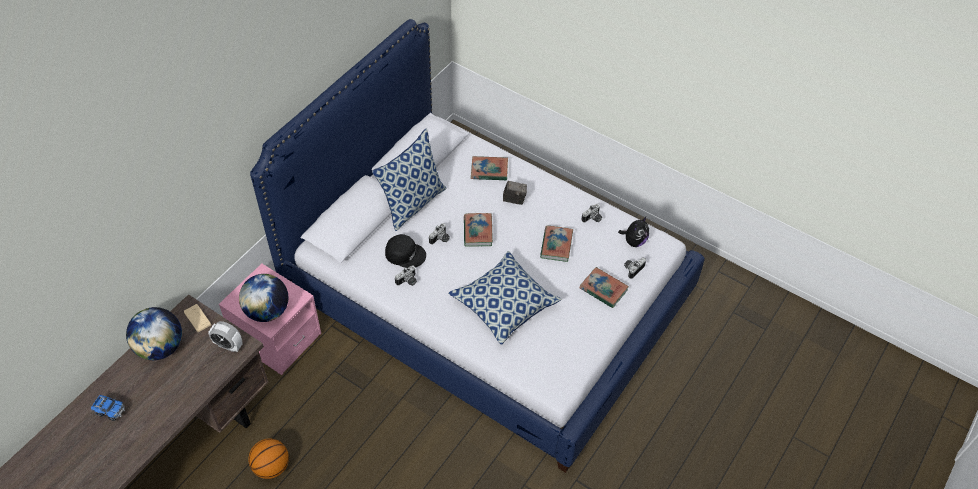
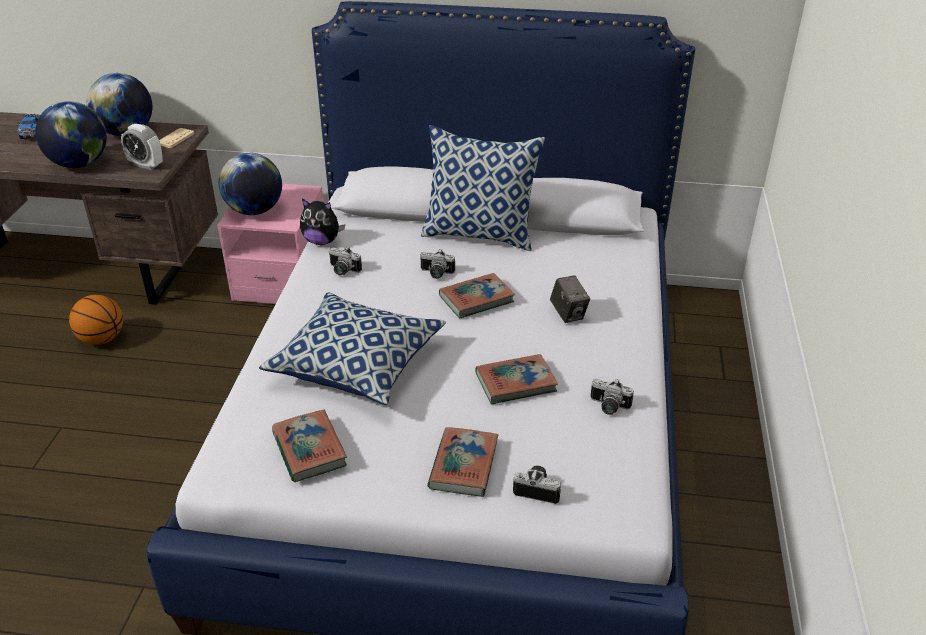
camera: 65 degrees right, 15 degrees down
(194, 387) = (79, 164): none -> globe
(228, 345) = (146, 165): alarm clock -> alarm clock turned 60 degrees counterclockwise
(405, 254) = (388, 254): black cap -> none
(489, 170) = (601, 275): book -> book (309, 449)
(634, 241) = (604, 473): plush toy -> plush toy (322, 241)

